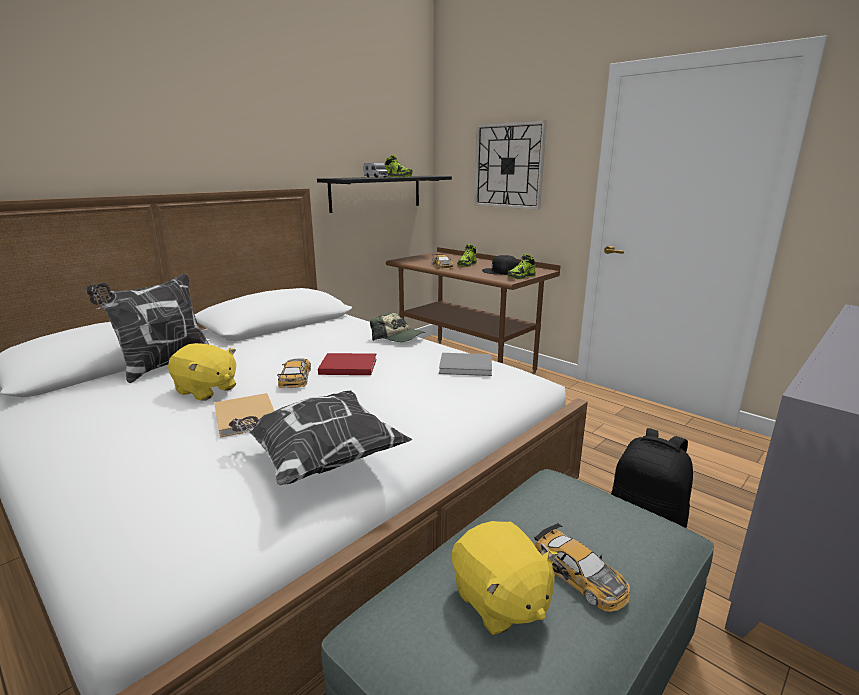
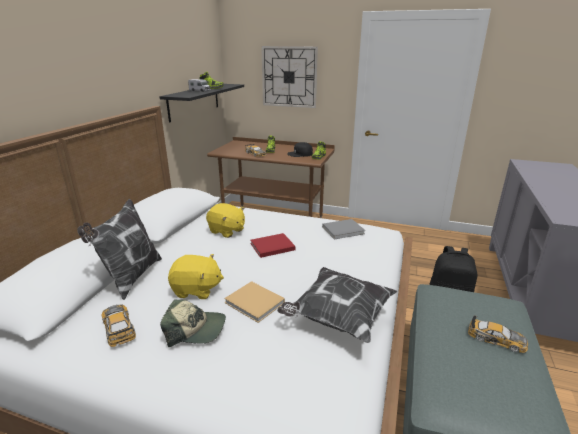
camera: 25 degrees left, 5 degrees up
(295, 377) = (248, 263): toy car -> toy car (118, 327)
(398, 337) = (276, 216): cap -> cap (195, 329)
(499, 601) = (478, 365): yellow plush toy -> yellow plush toy (226, 231)

